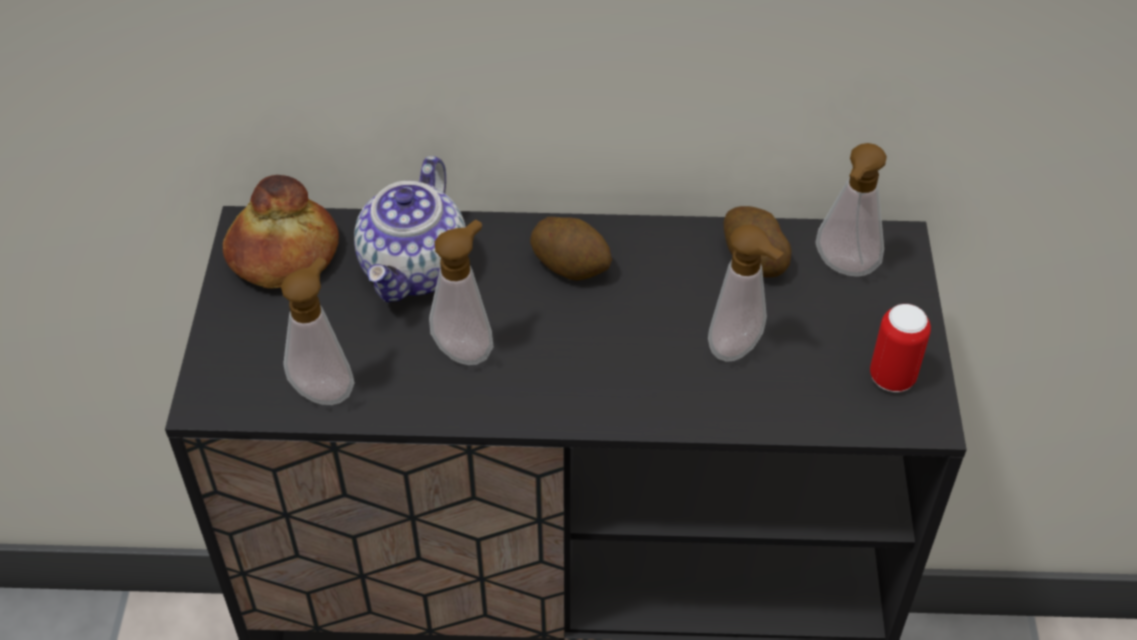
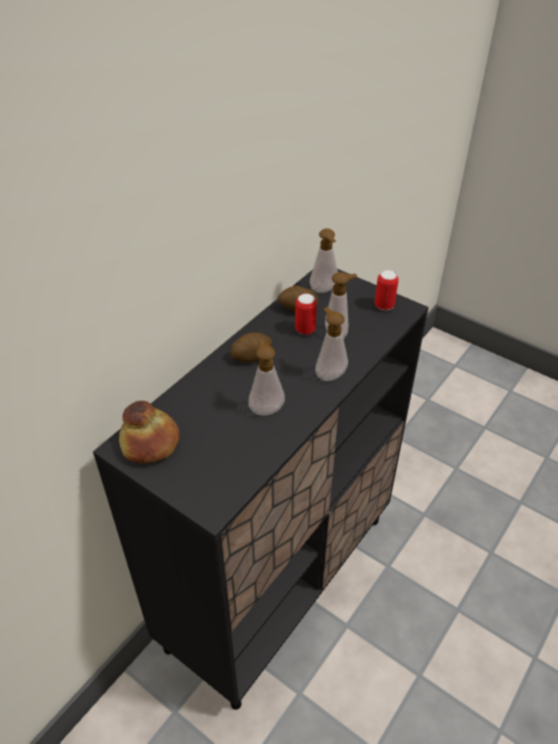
camera: 55 degrees left, 5 degrees down
(325, 388) = (245, 464): soap dispenser -> soap dispenser (329, 374)
(415, 270) = (206, 403): teapot -> none
(705, 298) = (305, 330): none -> can

